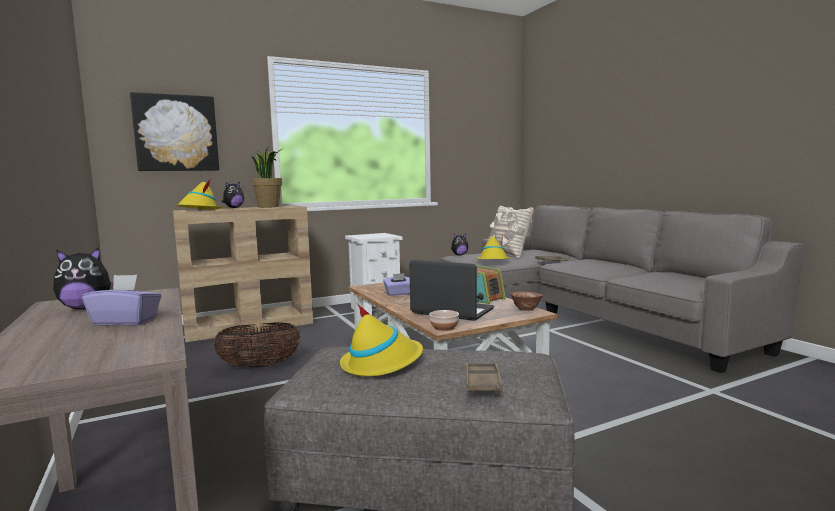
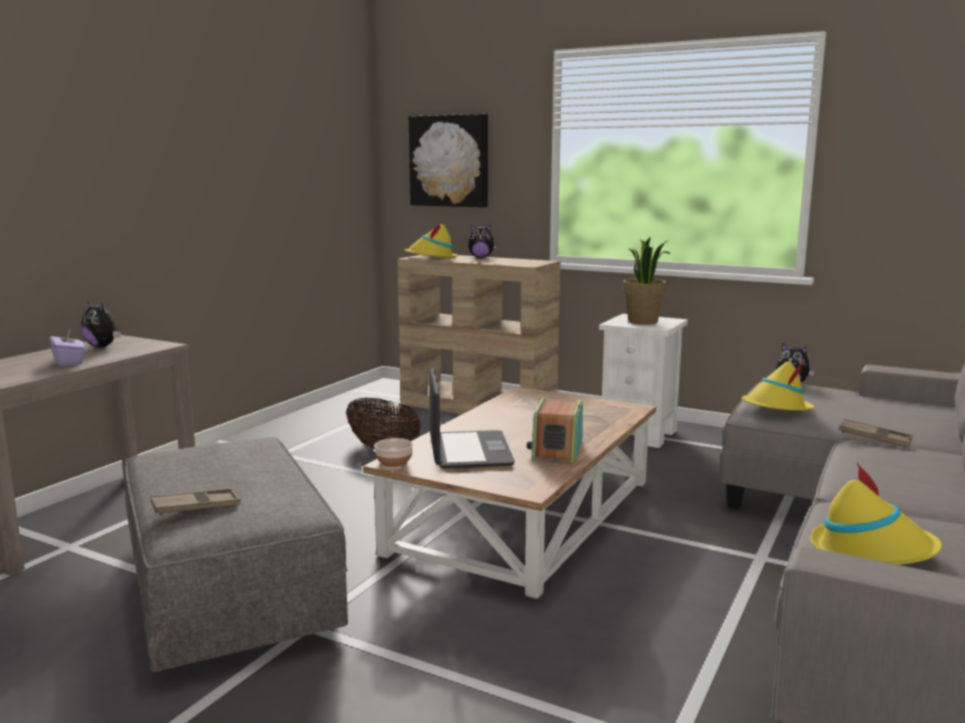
camera: 55 degrees right, 5 degrees up
(269, 207) = (514, 260): potted plant -> potted plant (643, 321)
(382, 363) = (223, 463): yellow hat -> yellow hat (871, 551)
(398, 293) = (515, 412): purple tissue box -> none
(507, 254) = (858, 404): beige pillow -> none
(526, 309) = (536, 483): bowl -> none

